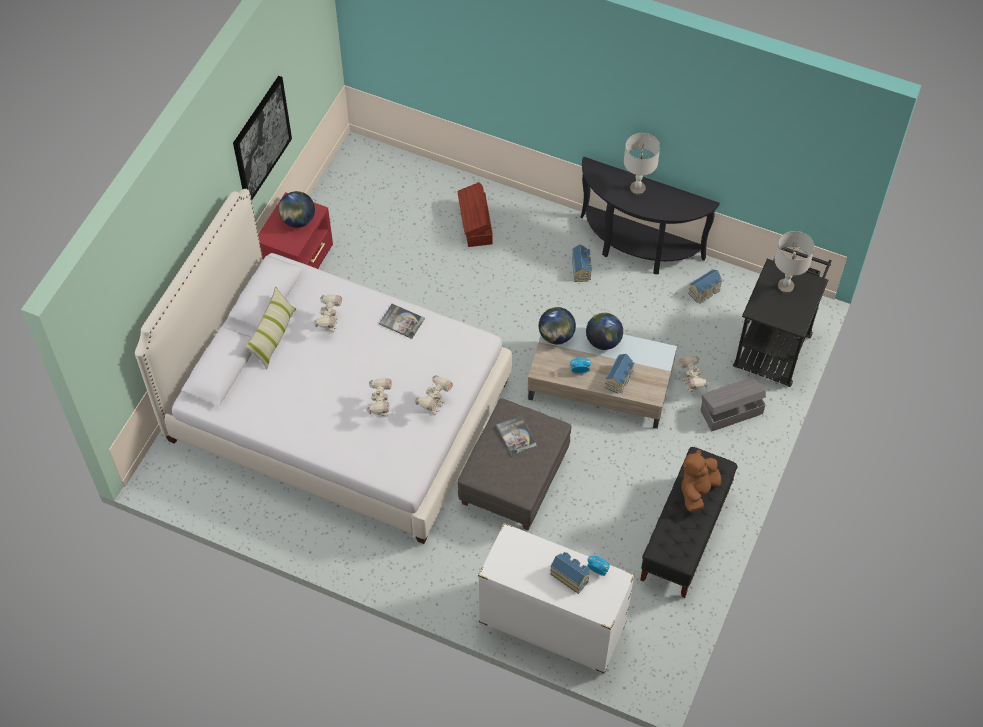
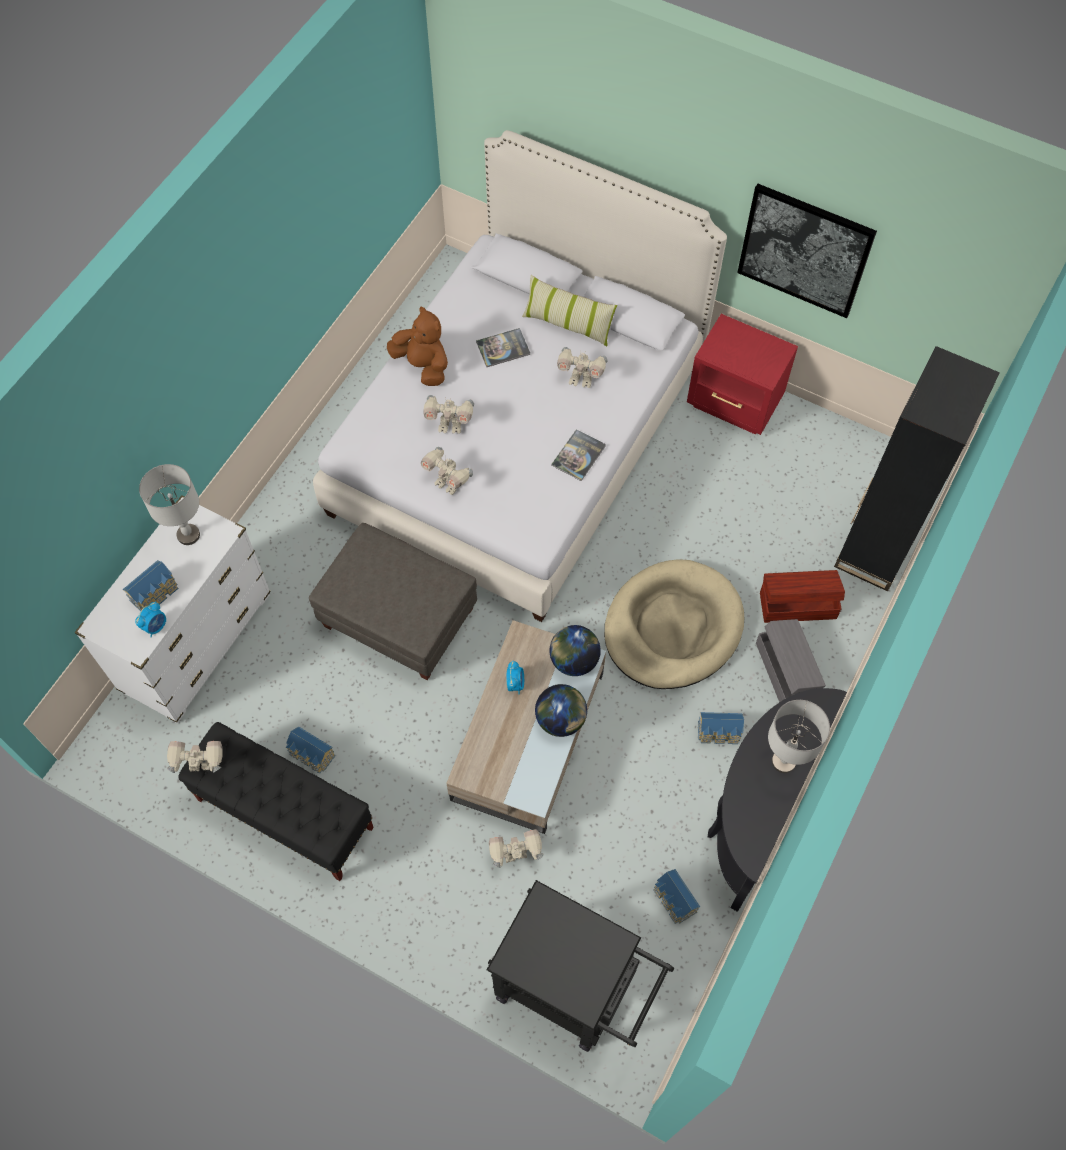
camera: 95 degrees right, 5 degrees up
(298, 220) = (751, 358): globe -> none
(423, 178) = (875, 547): none -> black bookcase
(502, 299) = (672, 627): none -> beige dog bed
(516, 436) = (413, 589): book -> book (503, 348)
(620, 379) = (496, 733): toy house -> toy house (311, 755)
(682, 557) = (202, 767): none -> toy robot
(697, 490) = (295, 801): brown plush toy -> brown plush toy (423, 365)
(730, 411) = (466, 905): grey storage box -> grey storage box (785, 670)
(785, 287) = (583, 956): grey table lamp -> grey table lamp (188, 535)

